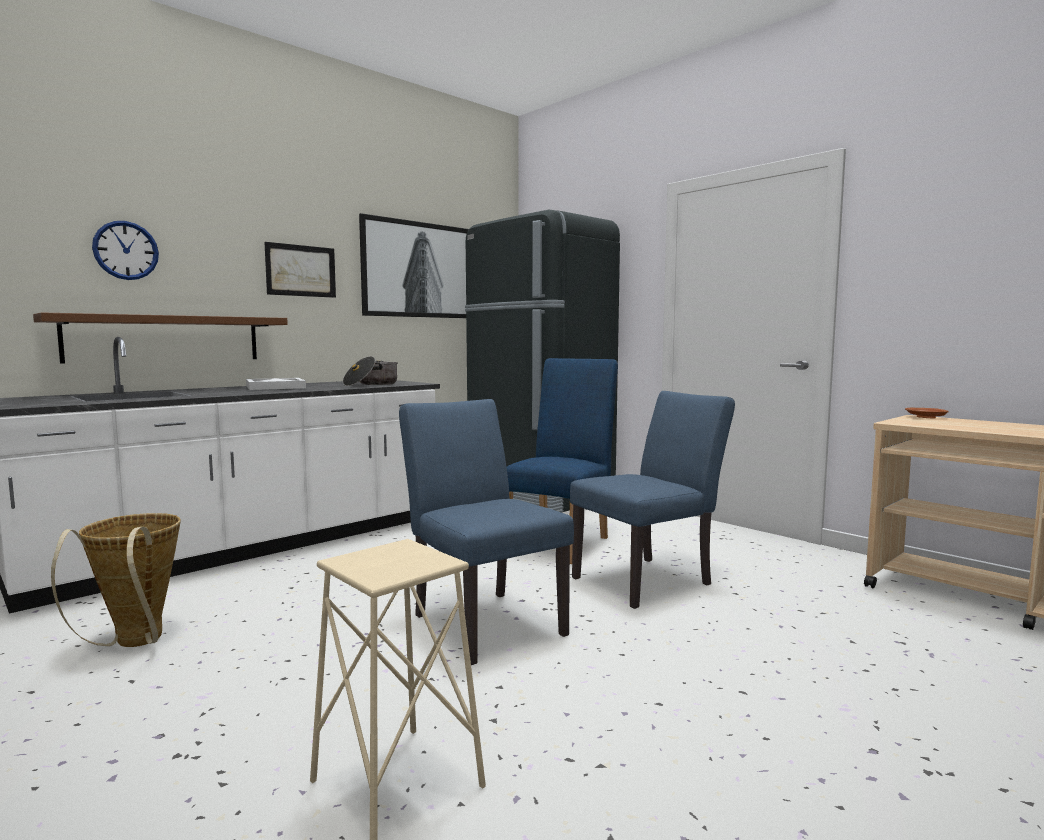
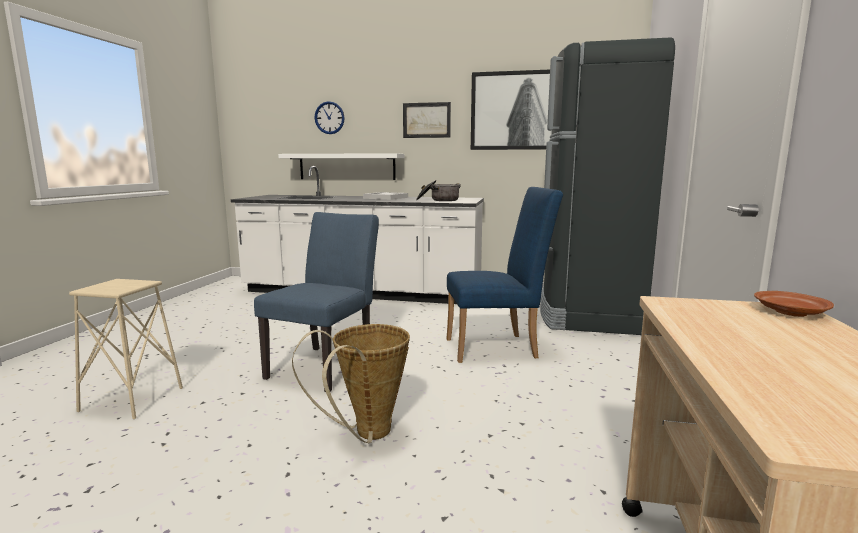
camera: 55 degrees right, 5 degrees up
(134, 644) = (235, 315): basket -> basket (366, 434)
(165, 338) = (347, 166): brown shelf -> white shelf
(650, 579) = (468, 394): blue chair -> none

